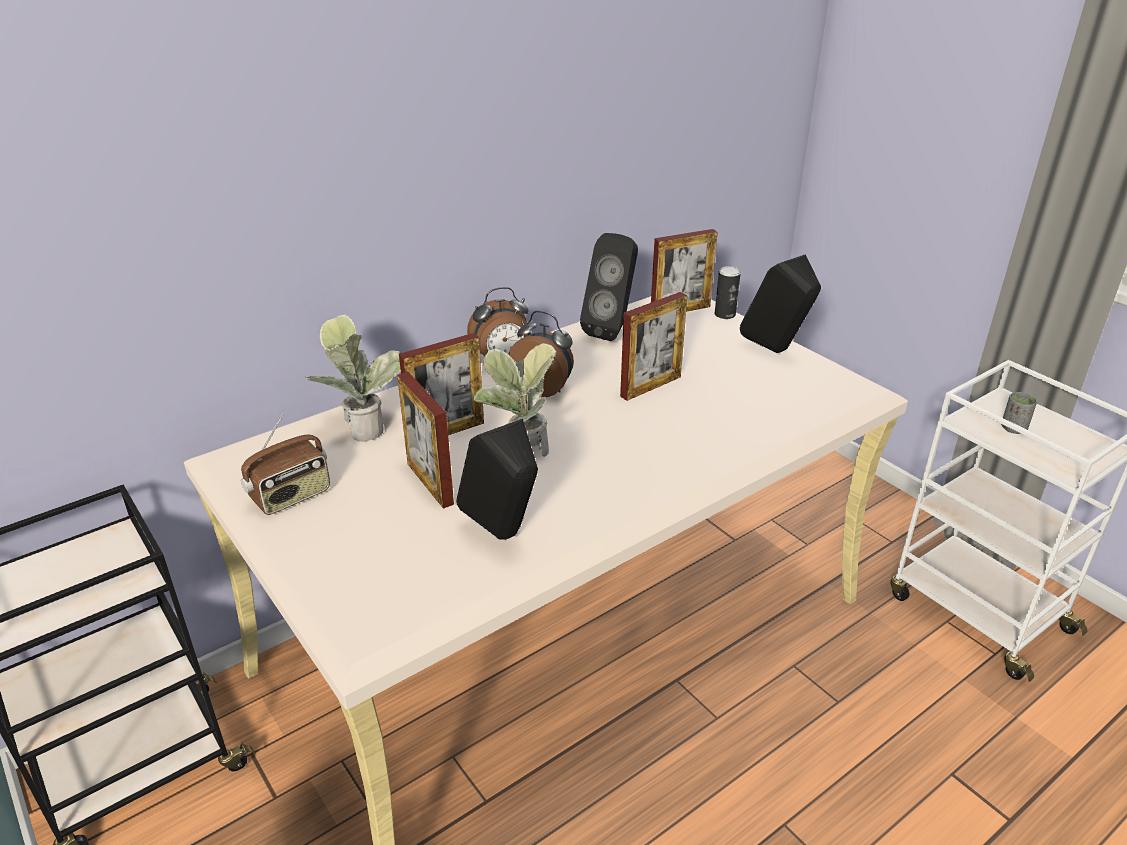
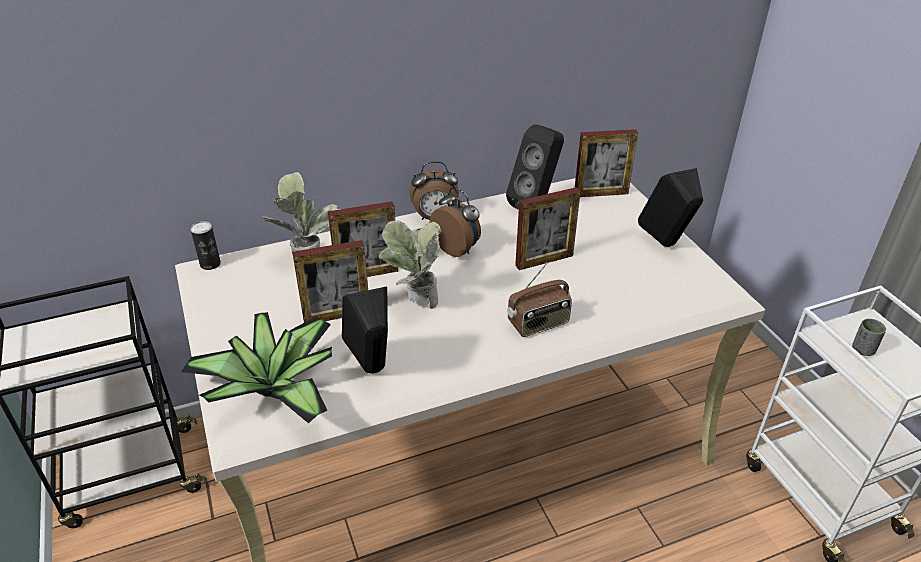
camera: 15 degrees right, 5 degrees up
(291, 496) = (234, 308): radio -> radio (538, 324)
(386, 579) = (274, 388): none -> potted plant
(430, 483) = (337, 315): picture frame -> picture frame turned 90 degrees counterclockwise
(725, 314) = (637, 203): can -> can (210, 264)

